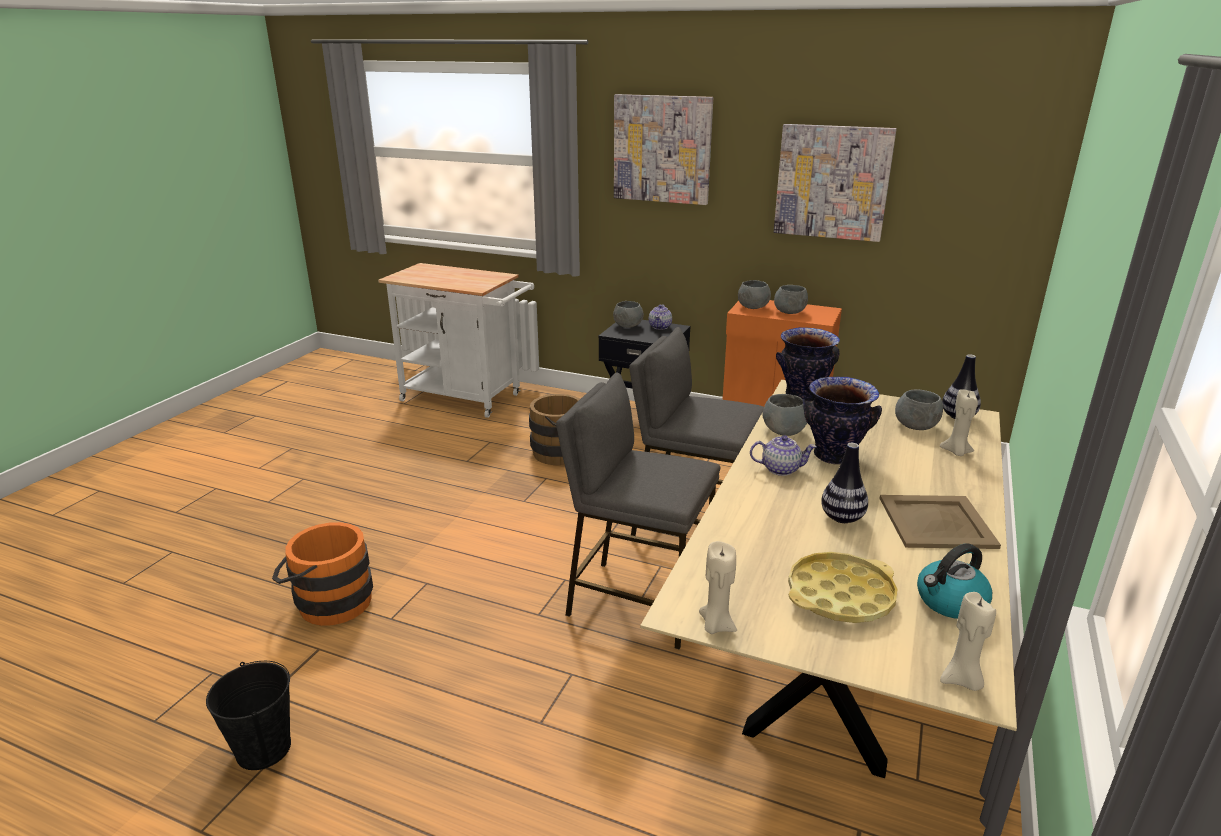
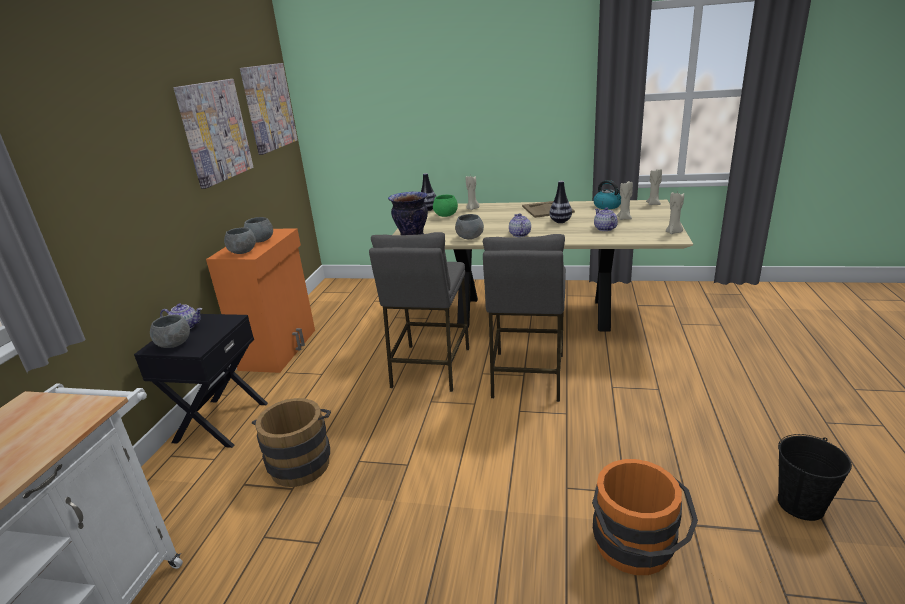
camera: 100 degrees left, 0 degrees up
(662, 149) = (89, 138): picture -> picture (269, 107)
(777, 552) = (604, 229): none -> teapot
(834, 456) = (495, 226): vase -> none
(840, 595) = (624, 218): yellow tray -> beige candle
(915, 426) = (446, 215): grey bowl -> green bowl

